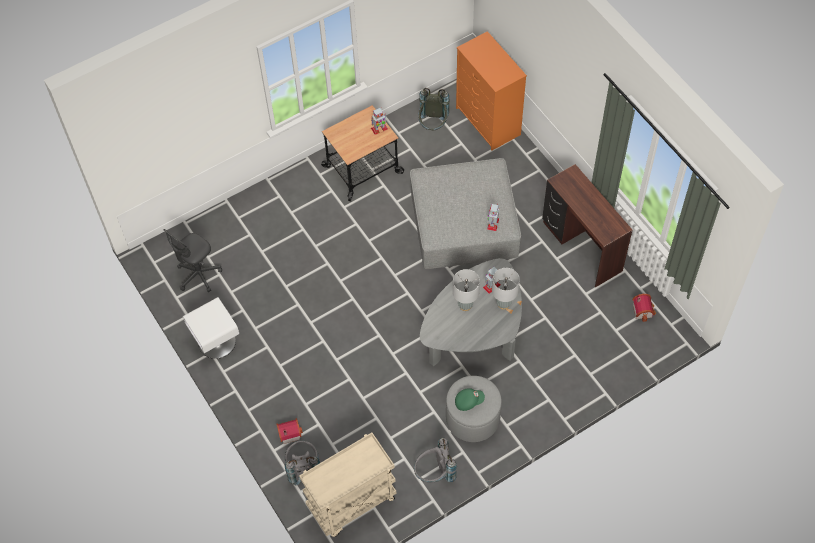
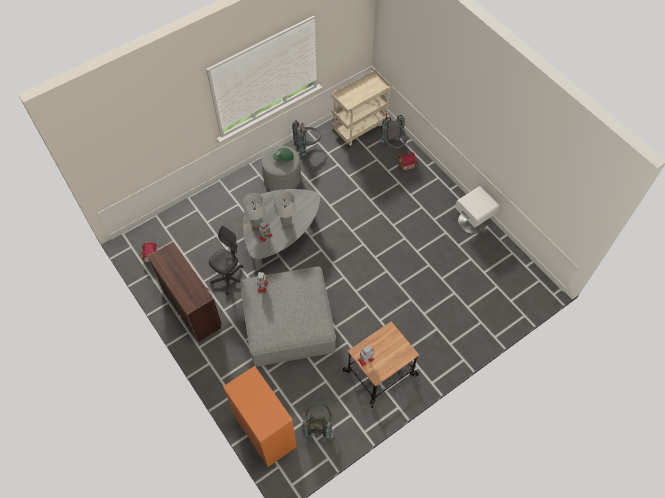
camera: 175 degrees right, 0 degrees up
(199, 275) = (500, 271): grey office chair -> grey office chair (229, 279)

